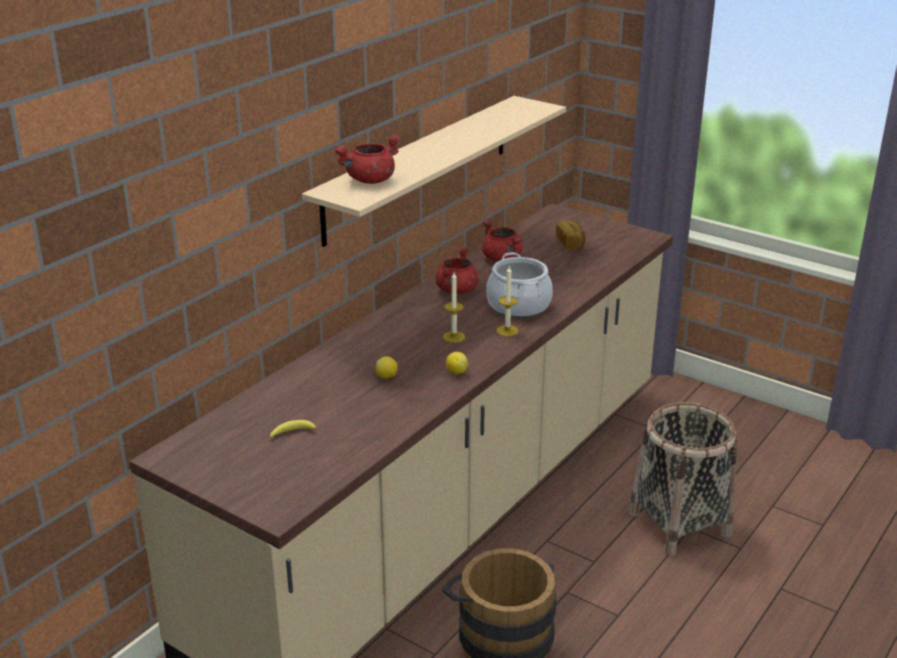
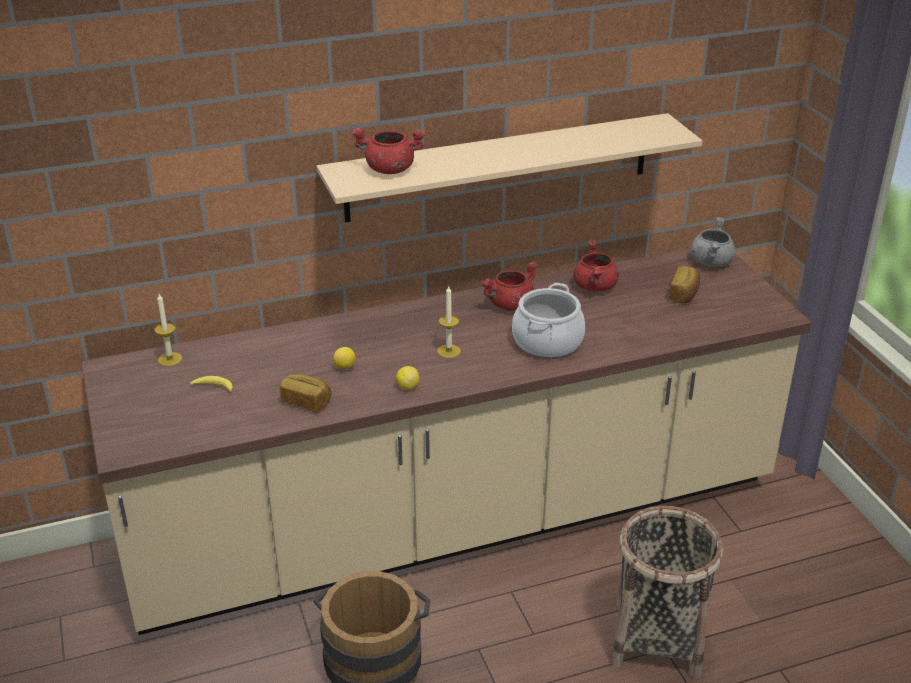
camera: 35 degrees right, 5 degrees up
(389, 412) = (306, 401): none -> bread
(507, 330) = (504, 364): candle -> candle (170, 359)
(560, 217) = (711, 262): none -> grey cooking pot

